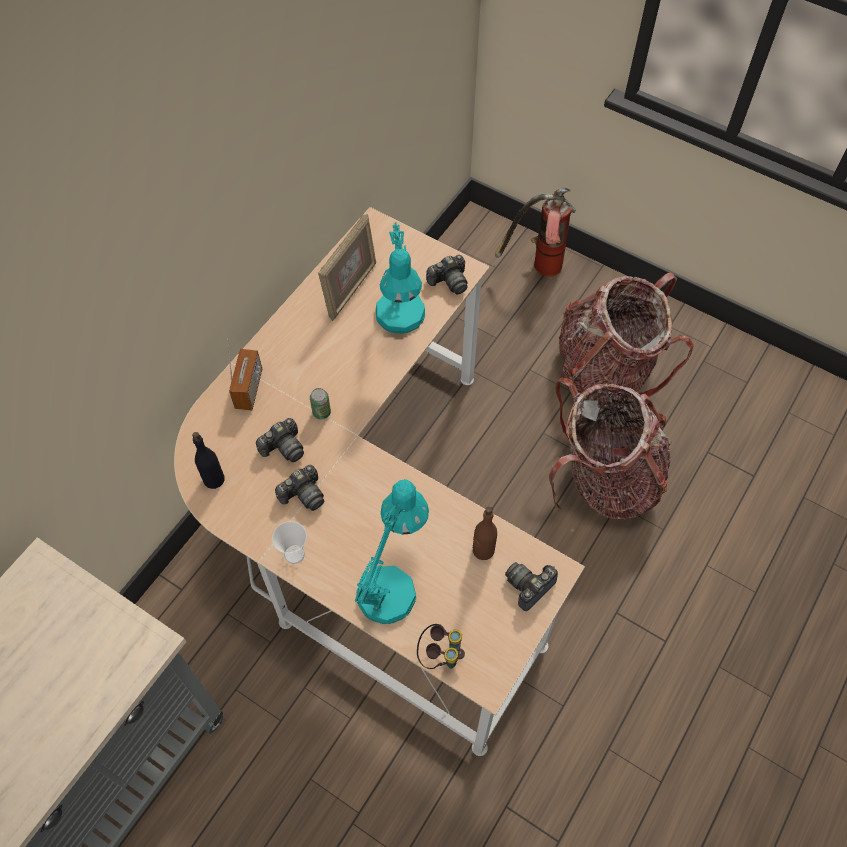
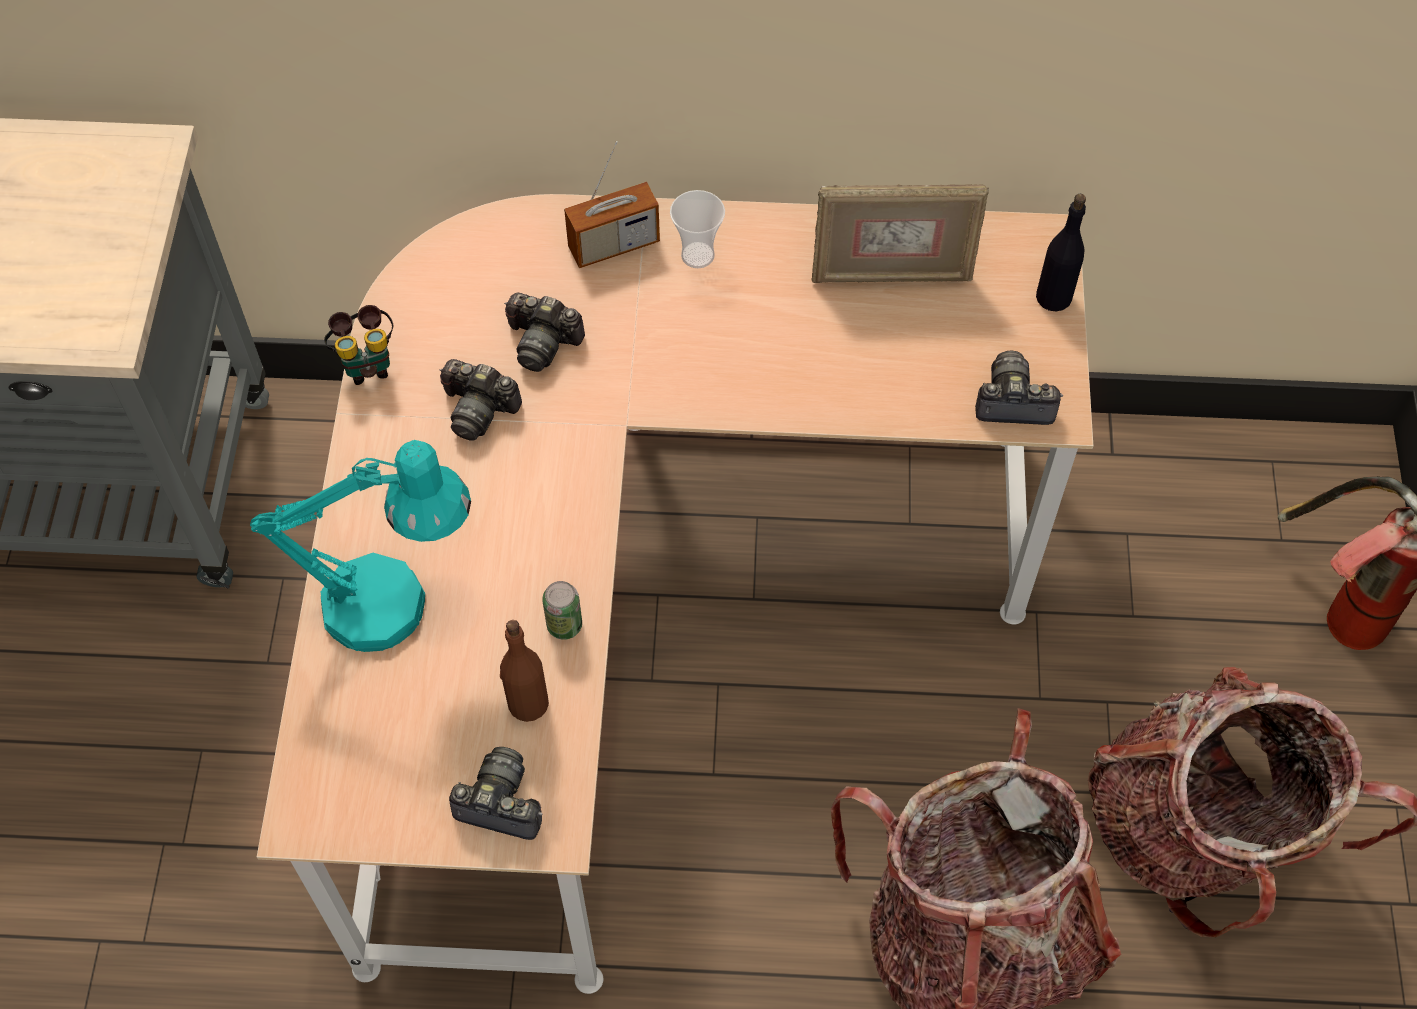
camera: 60 degrees right, 0 degrees up
(213, 479) = (436, 286): black bottle -> black bottle (1054, 297)
(294, 554) = (374, 451): cup -> cup (697, 255)
(321, 412) = (635, 357): can -> can (564, 625)
(401, 322) = (878, 376): turquoise table lamp -> none
(440, 655) = (314, 730): binoculars -> binoculars (367, 363)
(449, 281) = (1013, 402): camera -> camera turned 150 degrees clockwise

